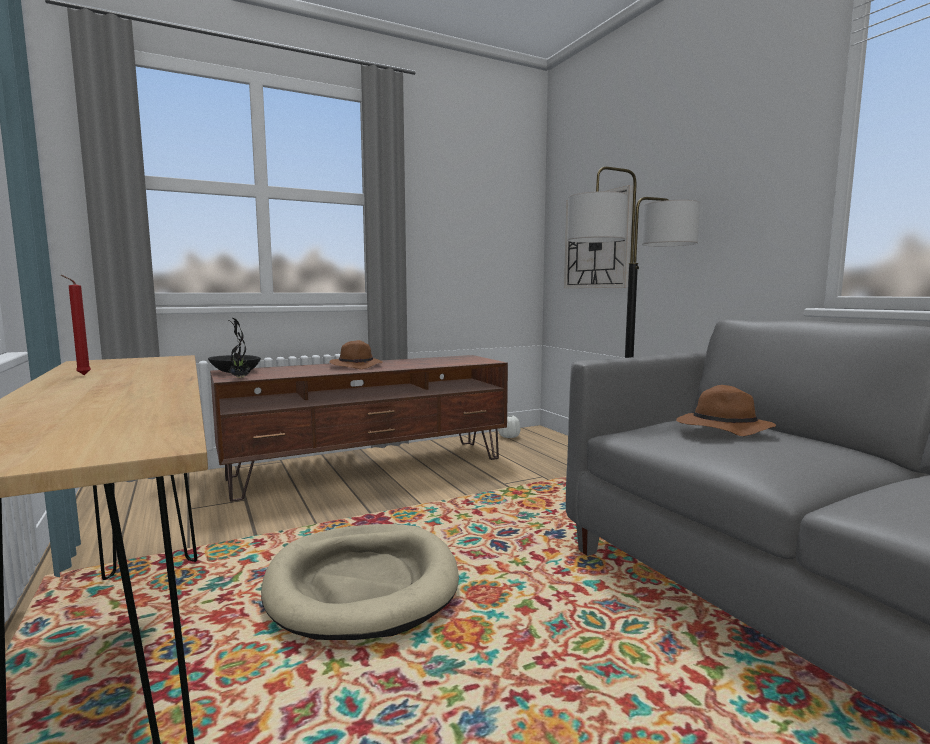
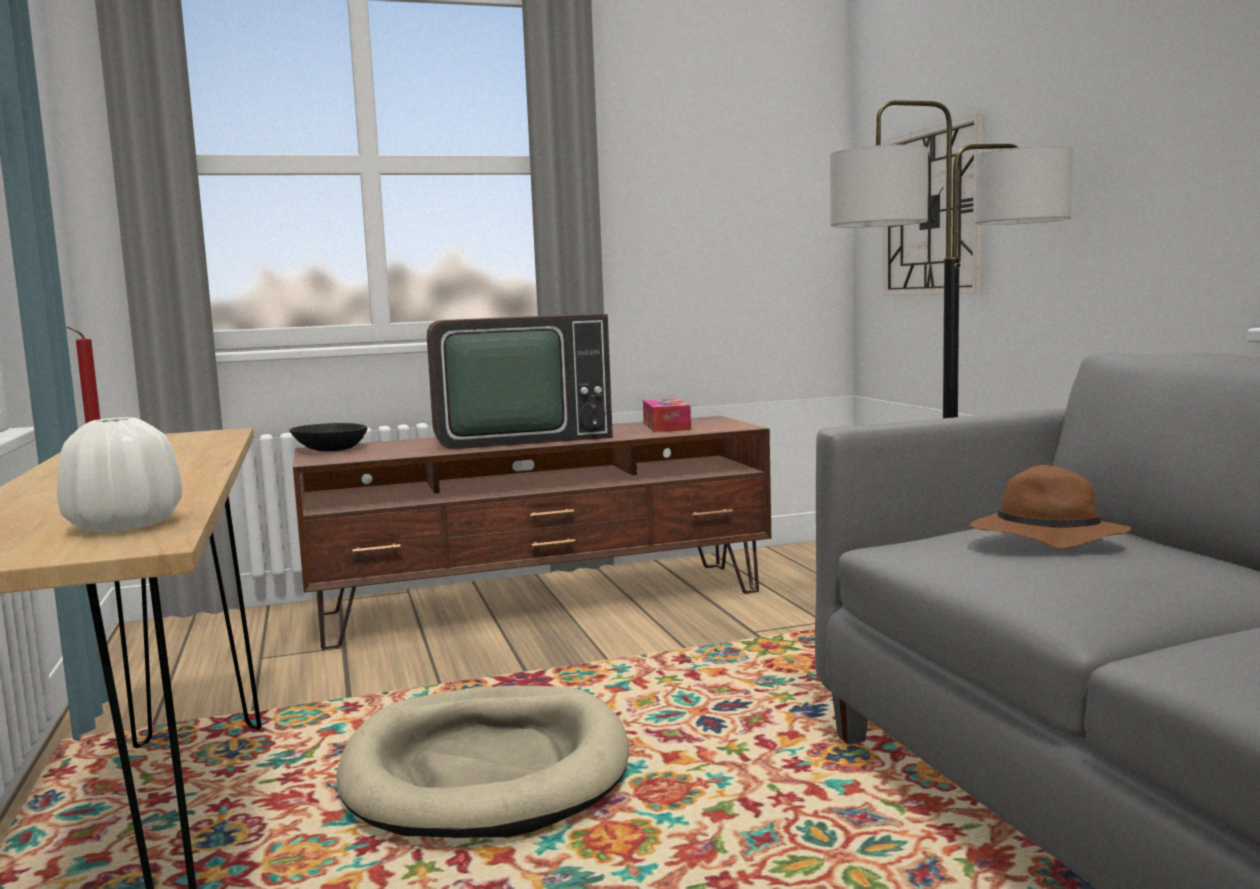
camera: 10 degrees right, 0 degrees up
(240, 378) = (332, 460): potted plant -> none
(357, 366) = (518, 438): brown hat -> television
(445, 360) = (666, 426): none -> tissue box
(509, 436) = (790, 555): white vase -> white vase (124, 526)

